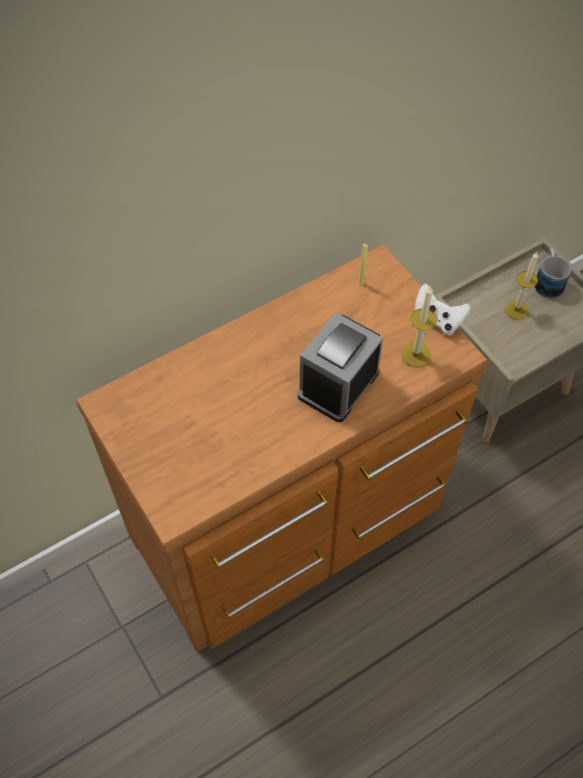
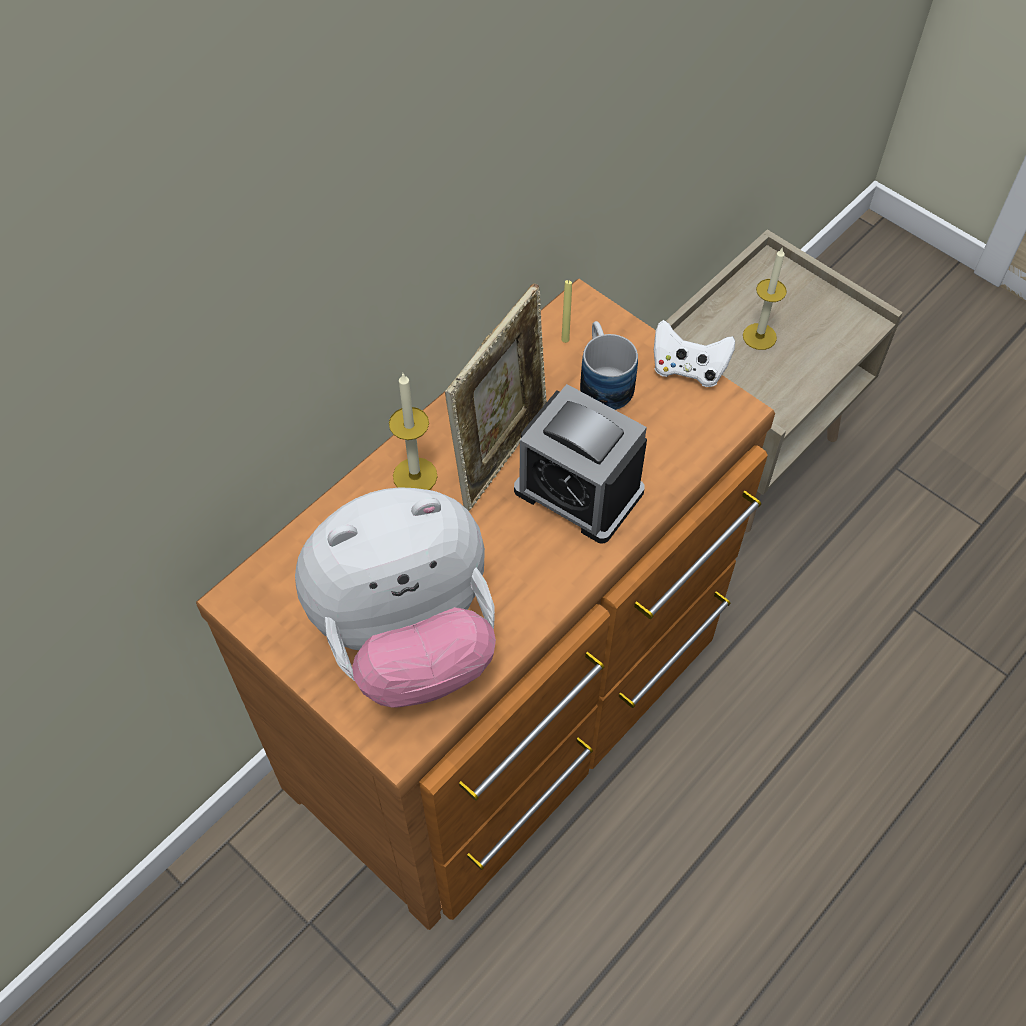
camera: 15 degrees left, 0 degrees up
(199, 453) = (407, 638): none -> plush toy
(296, 348) = (501, 453): none -> picture frame
(338, 384) = (578, 491): alarm clock -> alarm clock turned 75 degrees counterclockwise
(416, 354) = (674, 424): candle -> candle (415, 476)
(548, 281) = (789, 289): mug -> mug (603, 380)

